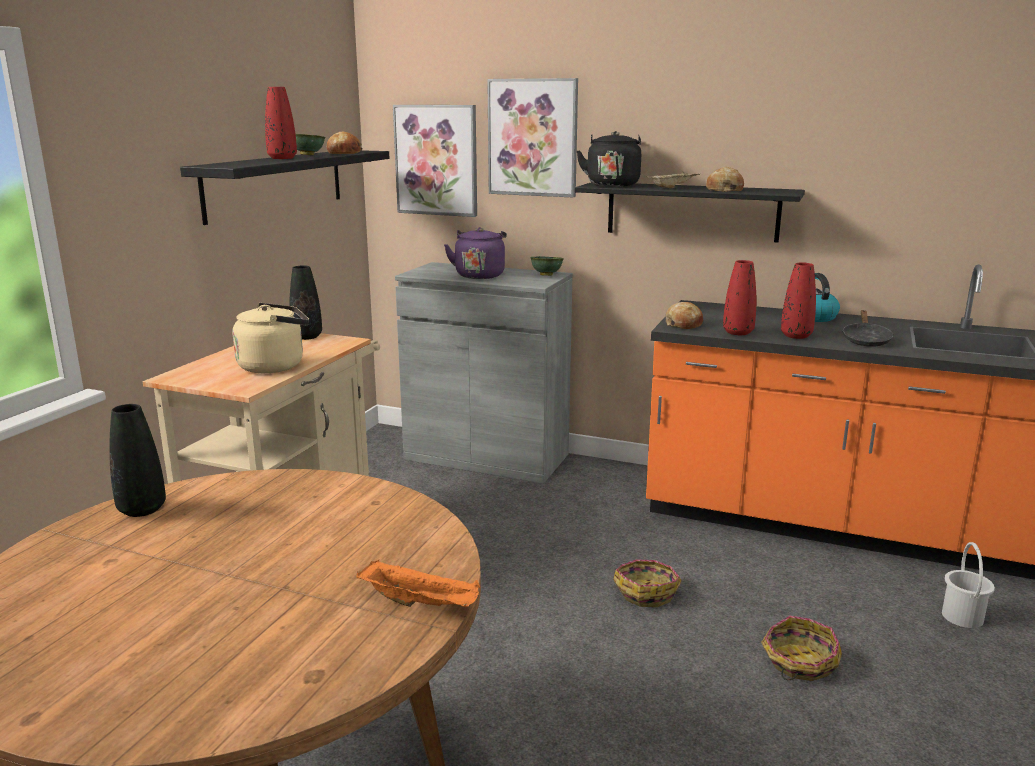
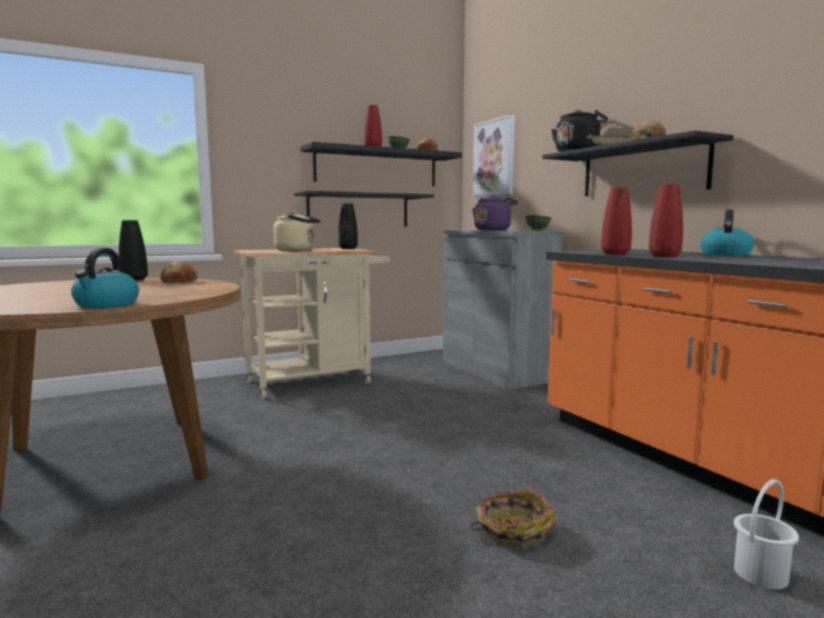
camera: 40 degrees right, 10 degrees down
(261, 258) = (358, 210): none -> black shelf
(421, 603) = (106, 305): orange tray -> kettle
(533, 138) = (543, 131): picture -> none
(646, 592) = (472, 454): basket -> none
(683, 324) = (584, 251): bread -> bread (179, 281)
(865, 340) = (731, 259): black frying pan -> none

